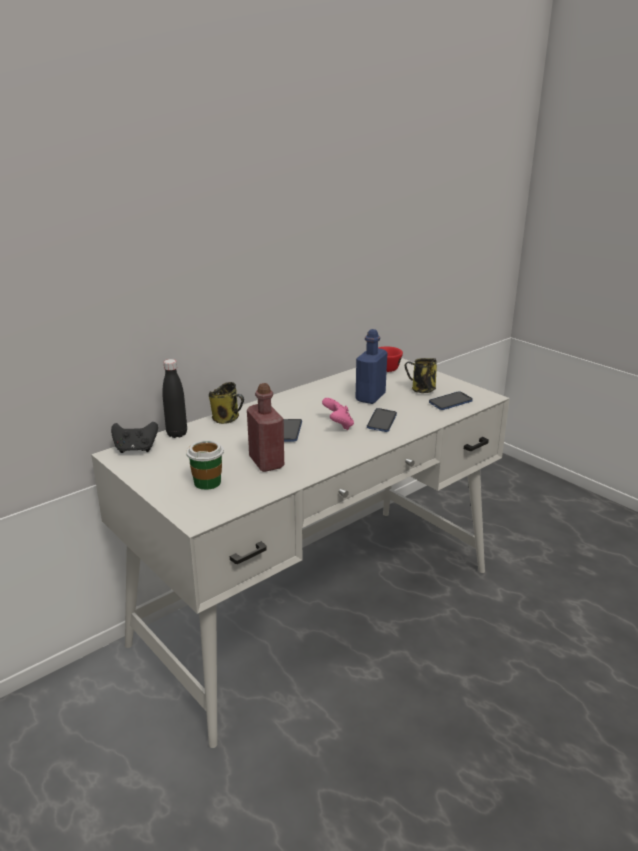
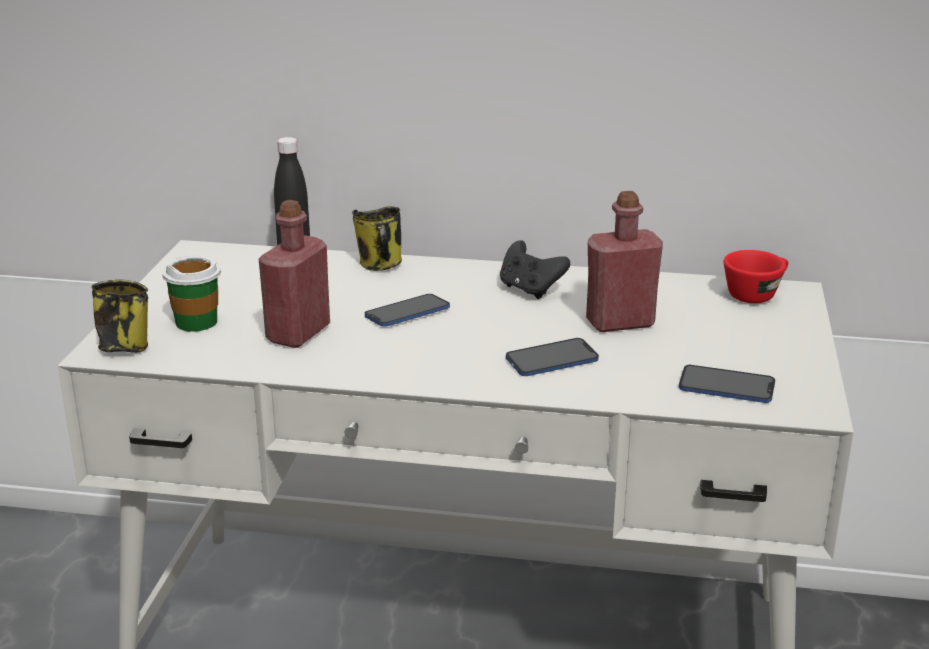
camera: 50 degrees right, 0 degrees up
(135, 449) = (223, 254): black game controller -> black game controller (530, 290)
(338, 425) = (483, 336): pink game controller -> none
(370, 397) = (620, 322): blue bottle -> red bottle
(421, 390) = (724, 349): mug -> mug (124, 346)

